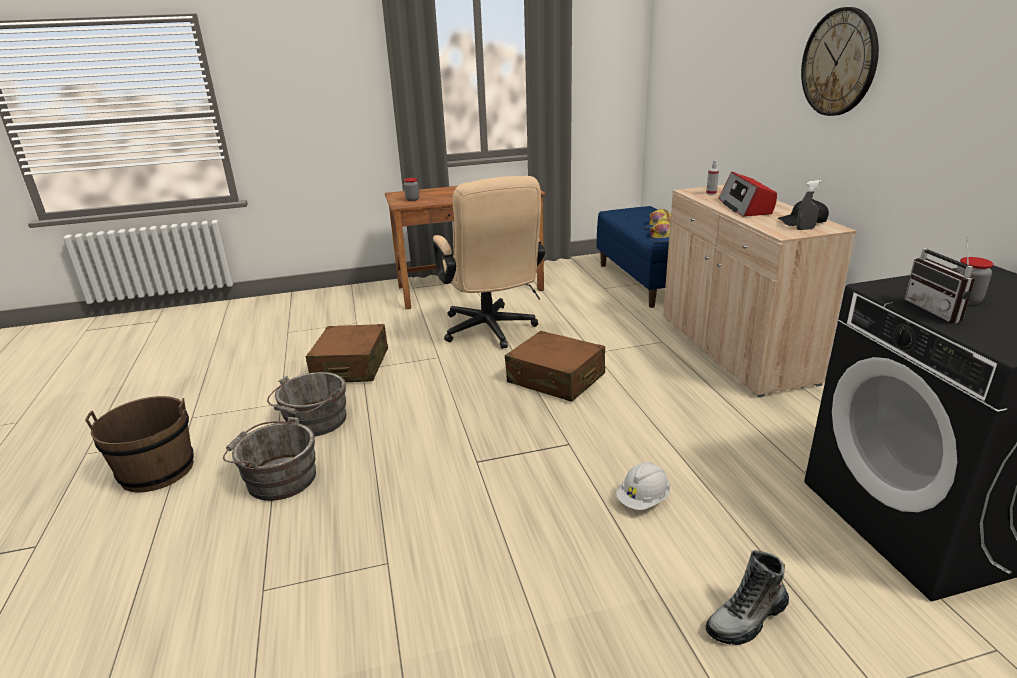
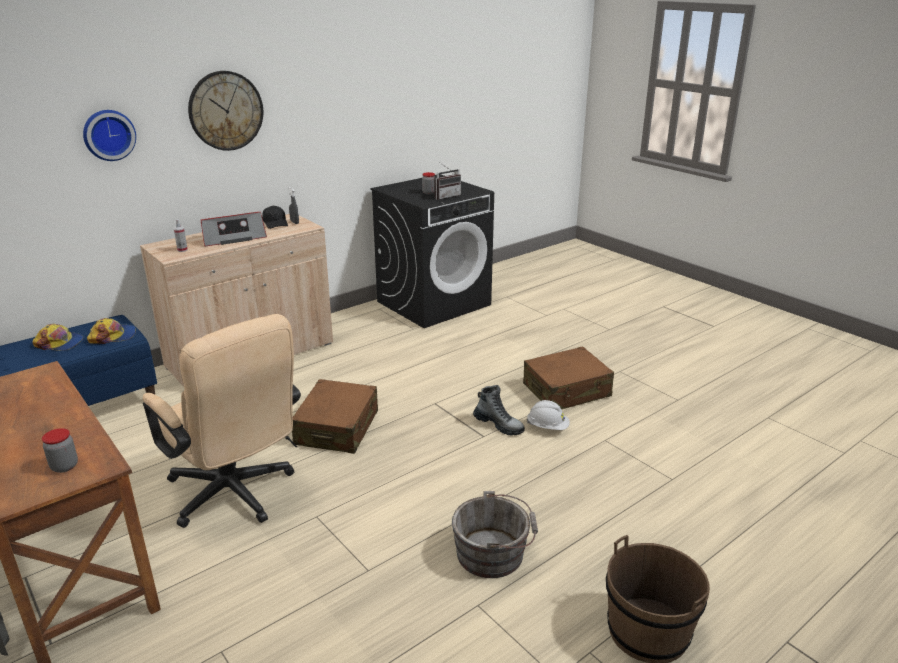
camera: 115 degrees left, 0 degrees up
(278, 478) = (583, 532): grey bucket -> none
(351, 366) = (366, 584): brown suitcase -> brown suitcase (567, 391)
(491, 332) = (236, 496): beige office chair -> beige office chair turned 90 degrees clockwise
(643, 500) = (475, 369): white hard hat -> white hard hat (547, 427)
(746, 619) = (537, 338): boot -> boot (498, 425)
(750, 66) = (108, 135): none -> wall clock

